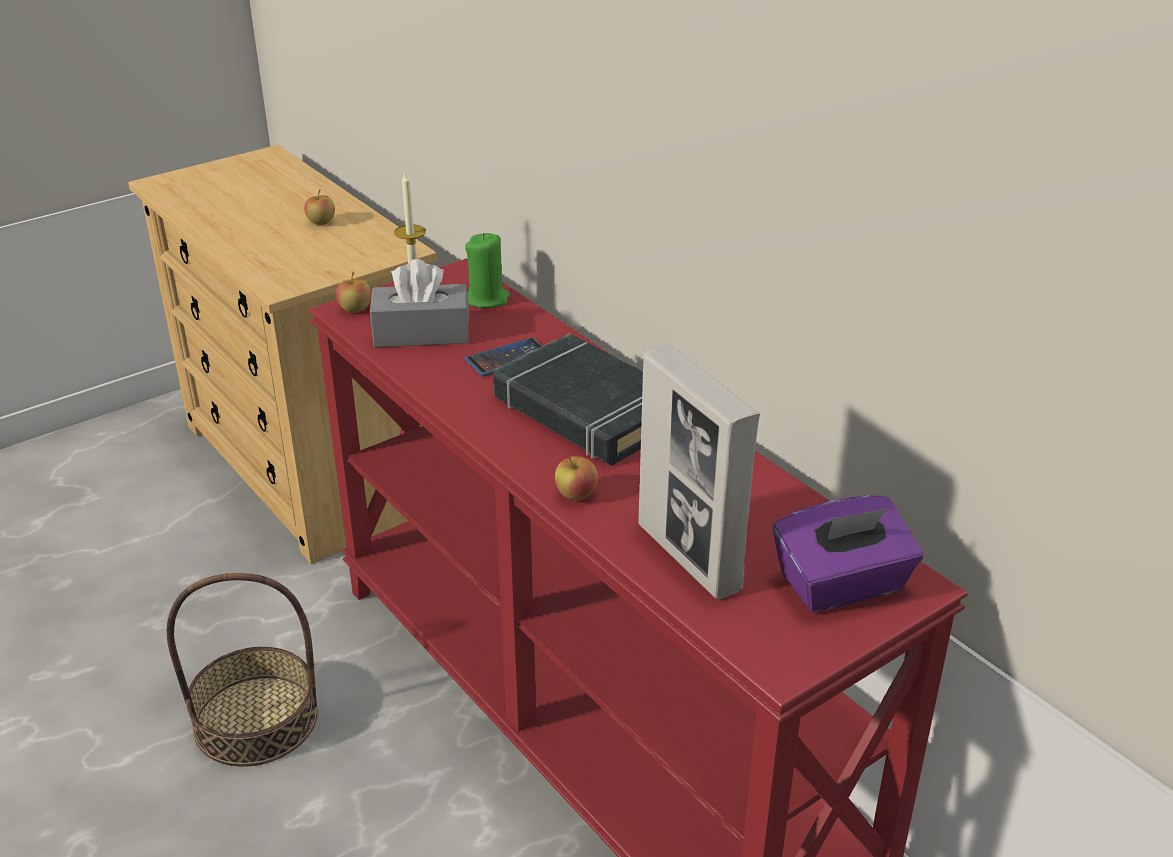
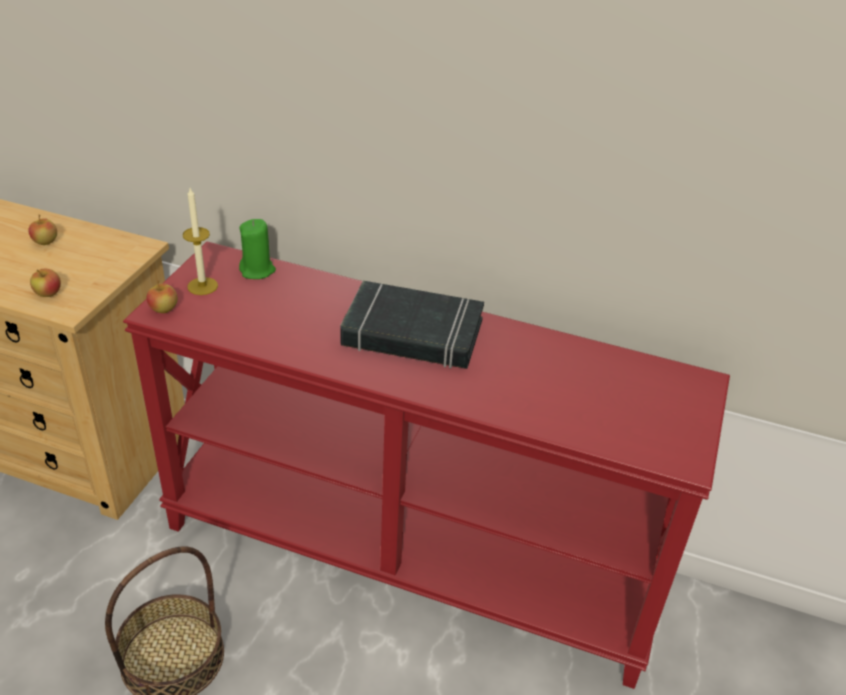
camera: 35 degrees left, 5 degrees up
(421, 333) = (236, 313): grey tissue box -> none
(508, 358) = (319, 312): phone -> none
(576, 495) = (466, 398): apple -> apple (48, 294)
(689, 557) = (573, 414): picture frame -> none
(842, 585) = (669, 397): purple tissue box -> none

